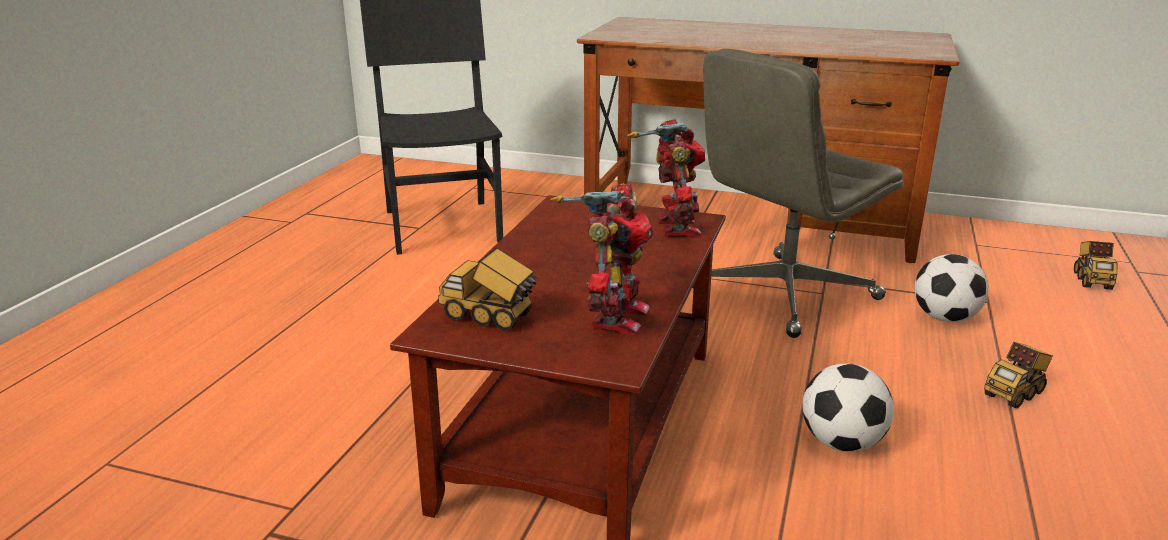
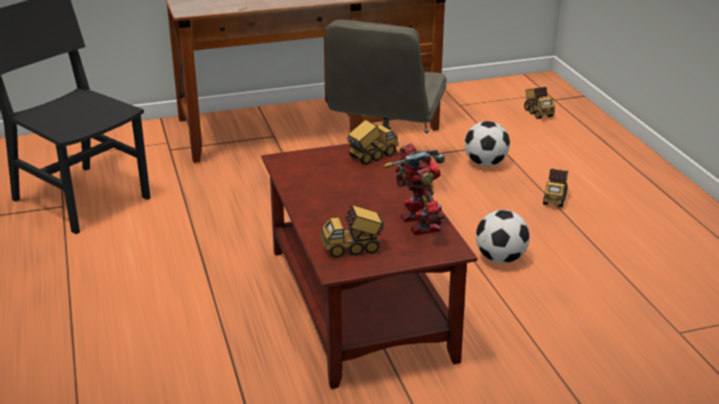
camera: 35 degrees left, 5 degrees up
(673, 228) = (371, 156): toy robot -> toy truck

